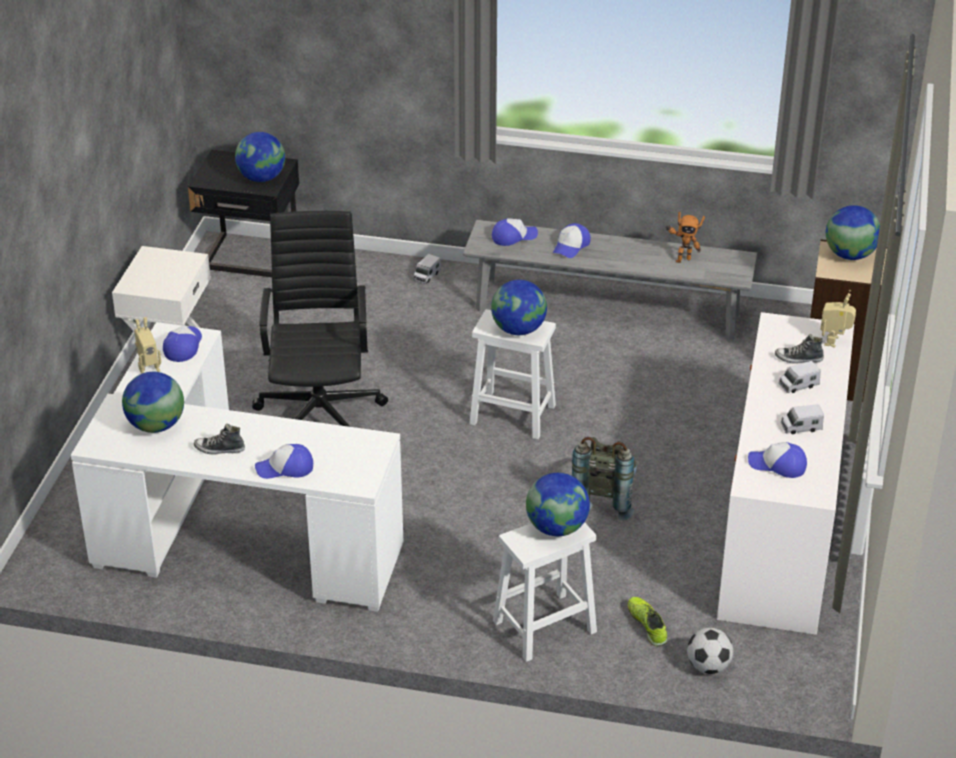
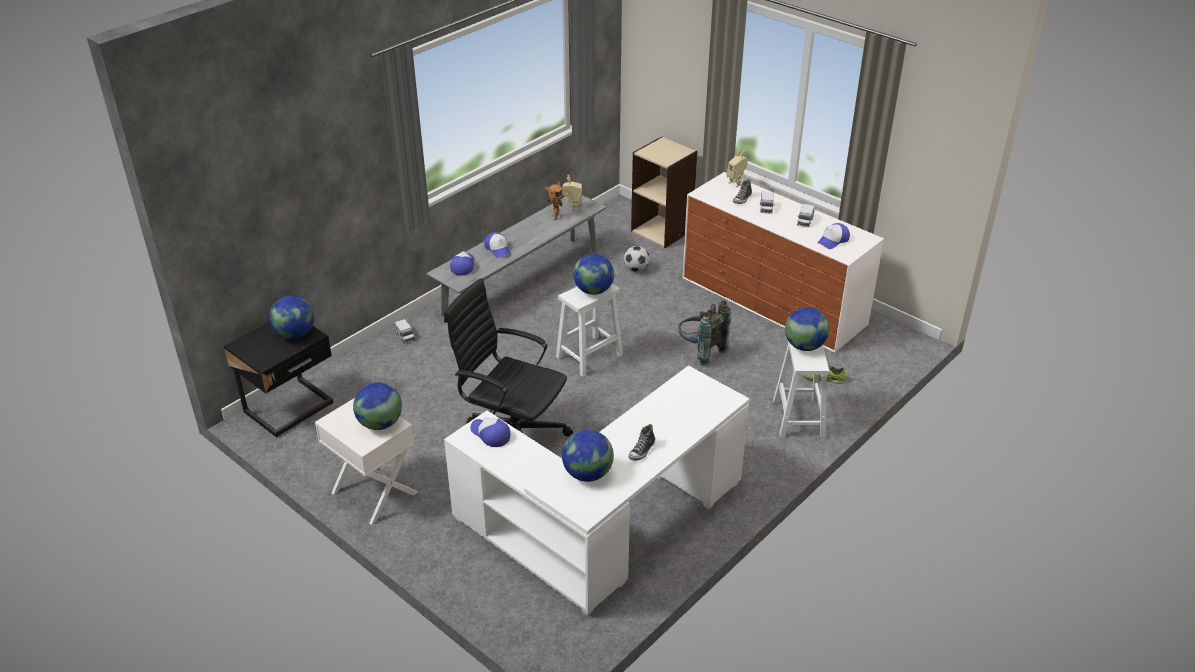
camera: 60 degrees left, 0 degrees up
(148, 368) = (502, 460): toy robot -> toy robot (572, 207)
(285, 468) = (688, 426): cap -> none
(708, 666) = (871, 370): football -> football (636, 269)
(850, 255) = (657, 149): globe -> globe (380, 423)

